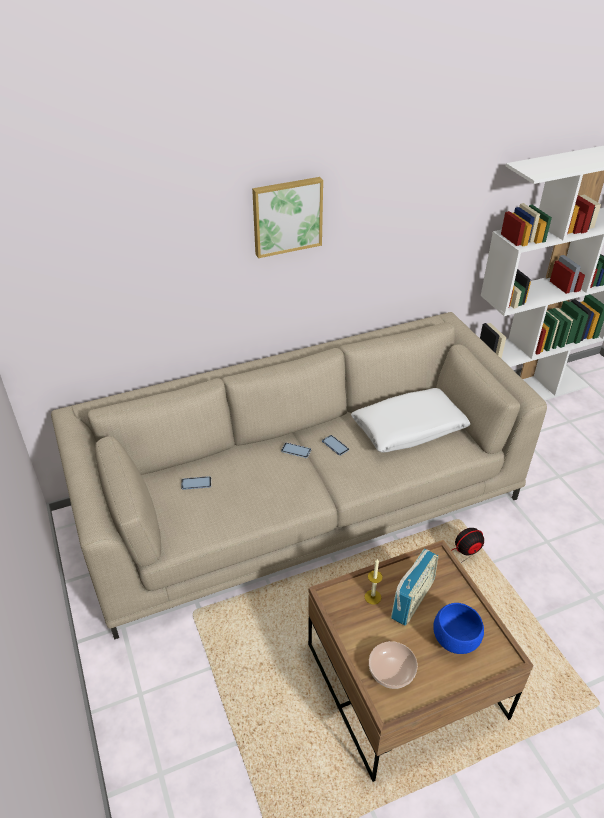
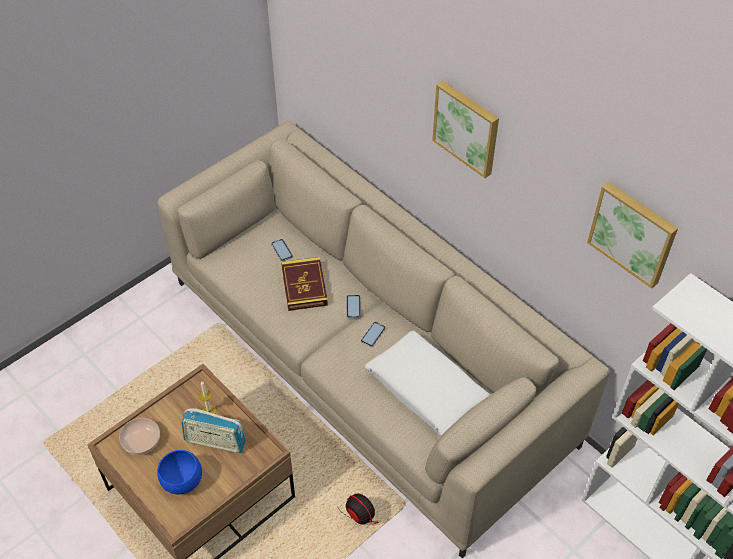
camera: 70 degrees right, 10 degrees up
(253, 478) = (304, 286): none -> book
(452, 176) = (633, 233): none -> picture

